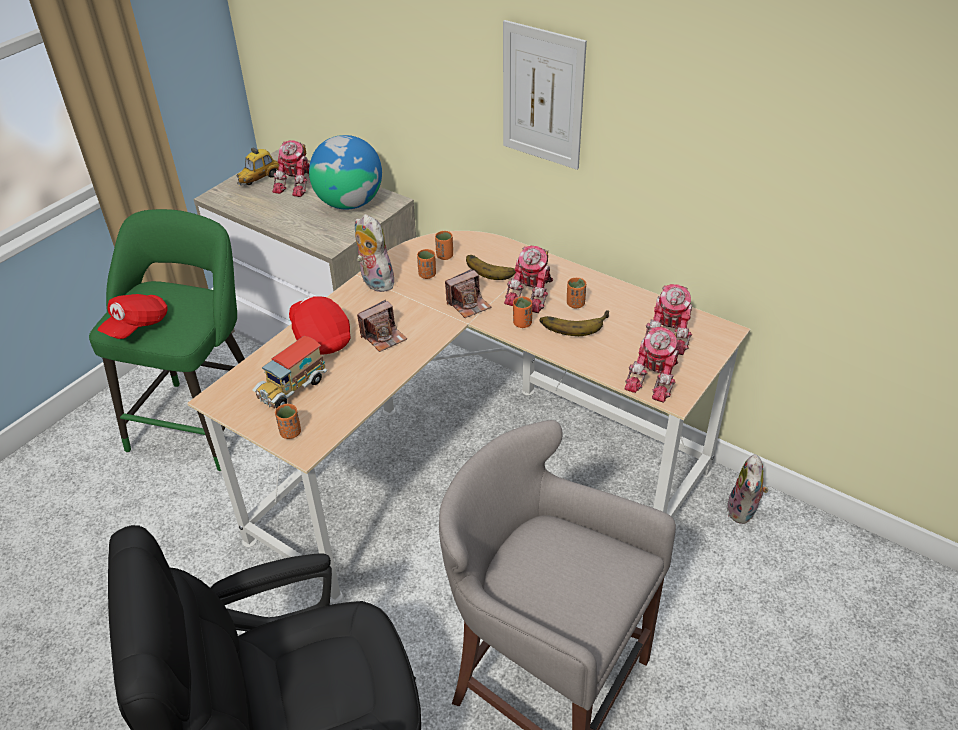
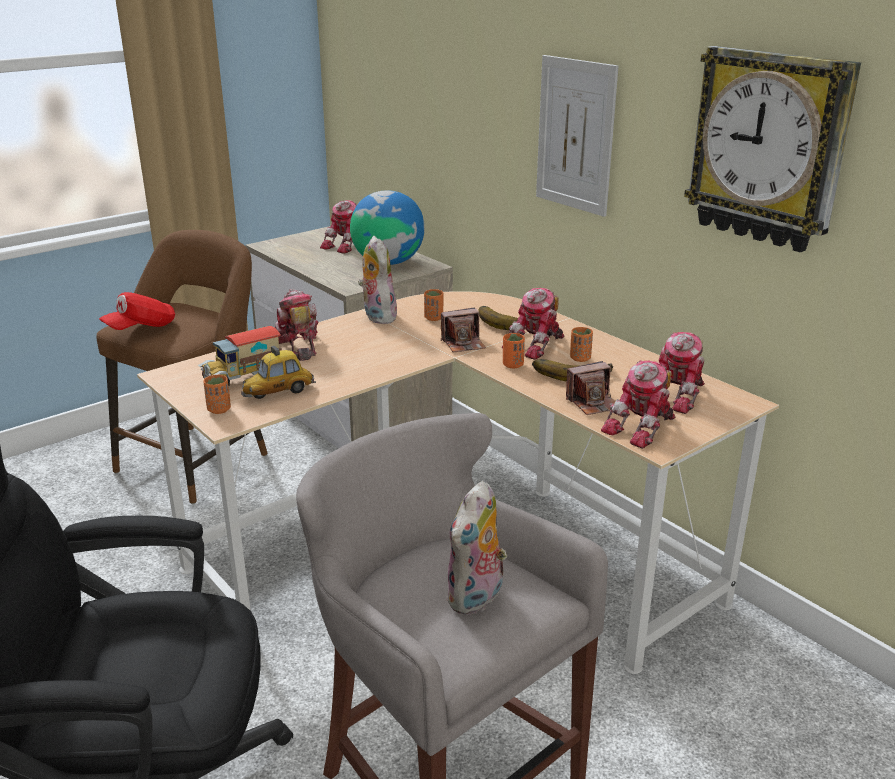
camera: 15 degrees right, 15 degrees down
(201, 419) = (198, 459): green stool -> brown stool
(260, 179) = (314, 238): toy car -> toy car (278, 393)
(321, 336) = (298, 346): red cap -> toy robot
(383, 336) = (360, 355): camera -> camera (593, 403)
(444, 256) = (460, 307): orange cup -> none
(738, 129) = (768, 148): none -> wall clock
(743, 511) = (762, 654): plush toy -> plush toy (477, 599)

